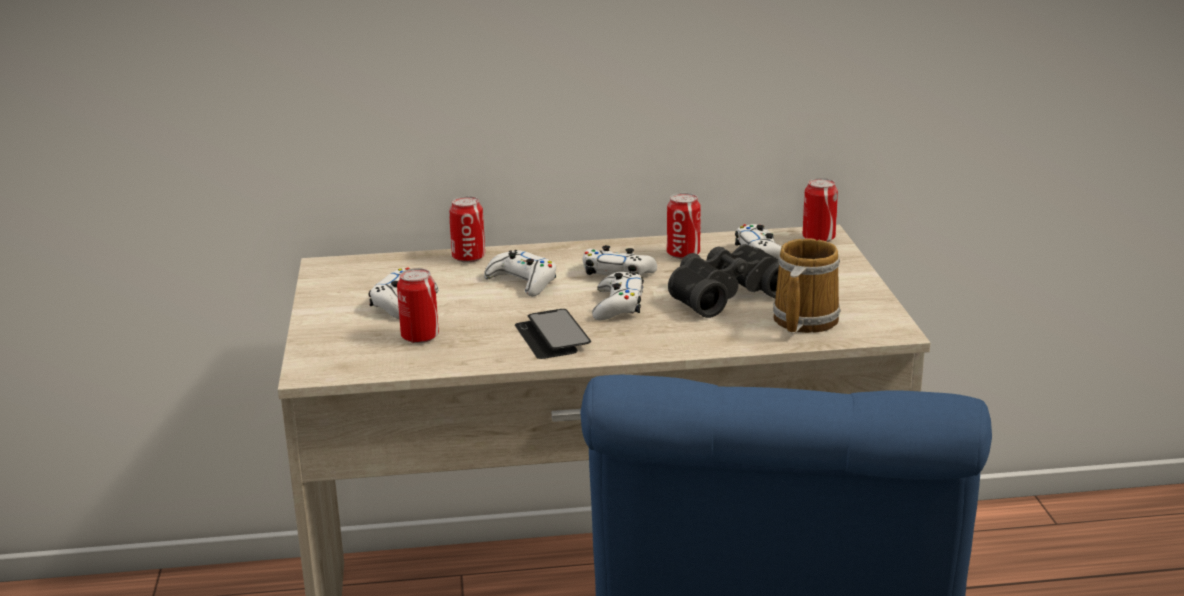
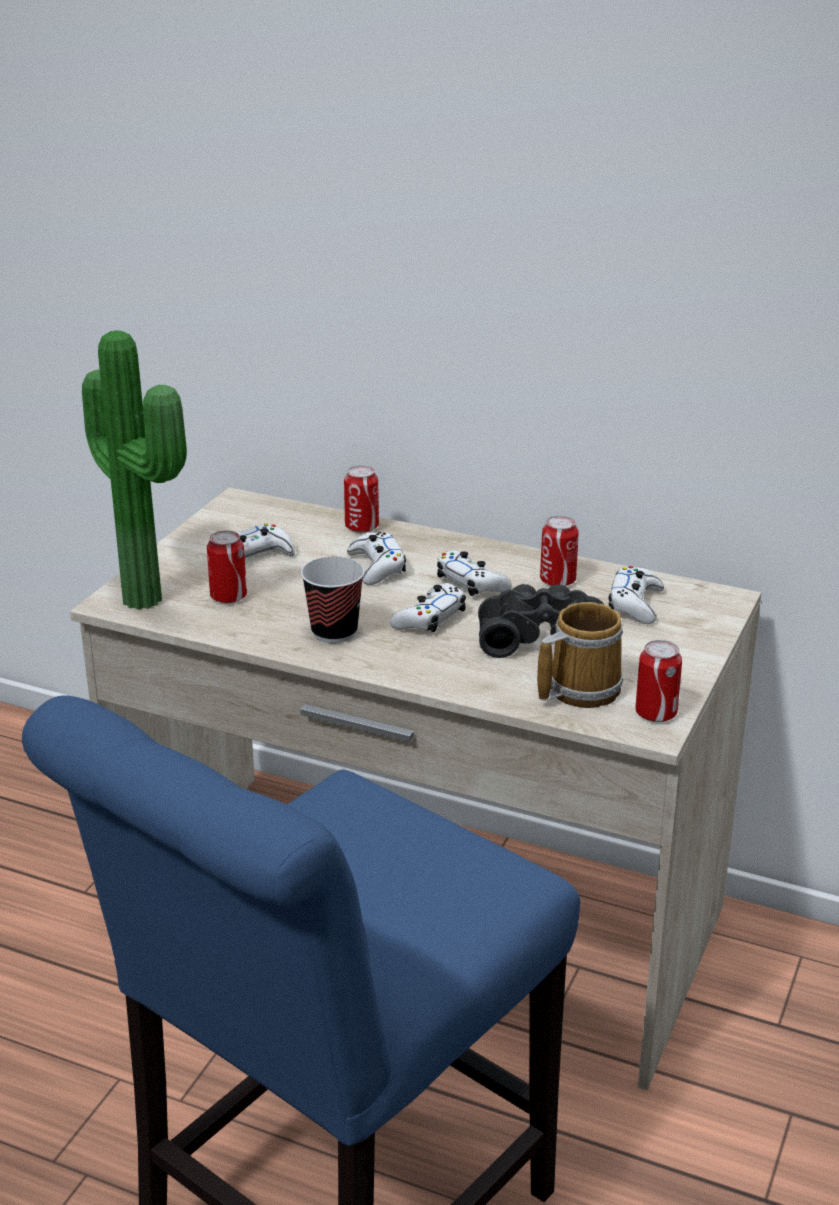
camera: 30 degrees right, 5 degrees up
(343, 357) = (149, 597): none -> potted plant
(552, 337) = (334, 632): phone -> cup
(818, 238) = (715, 602): can -> can (656, 713)

